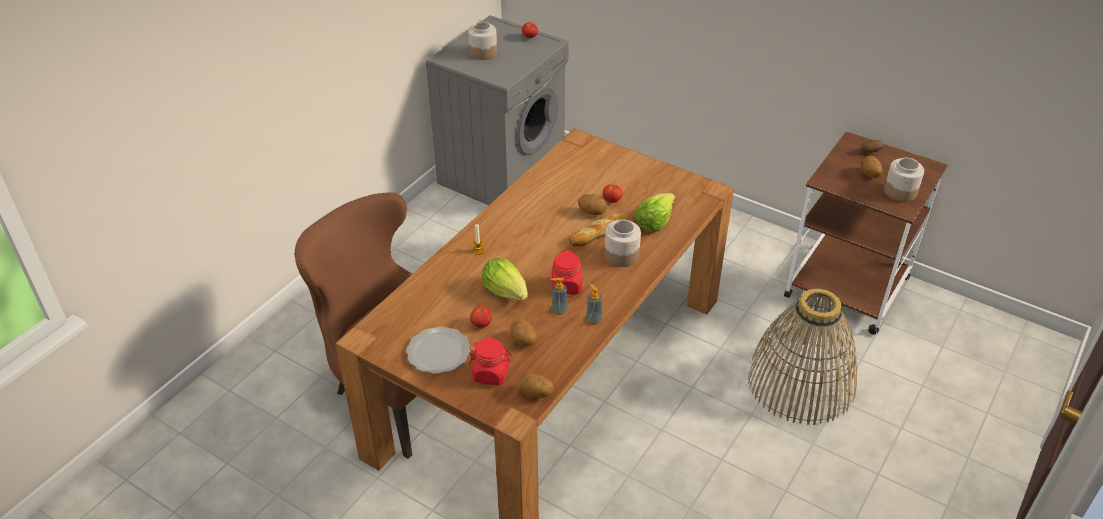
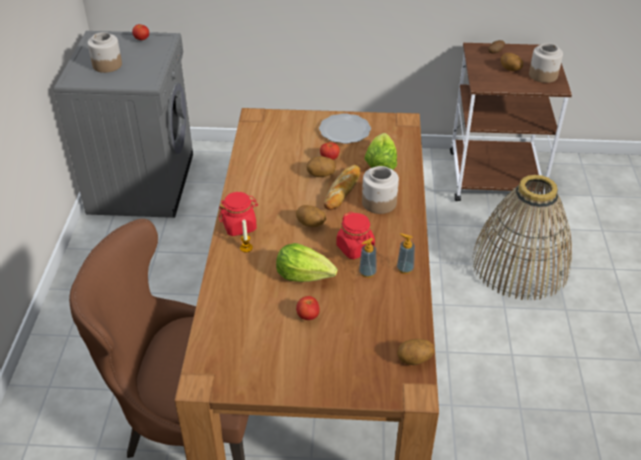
camera: 30 degrees left, 0 degrees up
(438, 353) = (290, 362): plate -> plate (345, 131)
(491, 373) = (357, 359): red jar -> red jar (239, 226)
(523, 341) = (360, 315): potato -> potato (310, 224)

